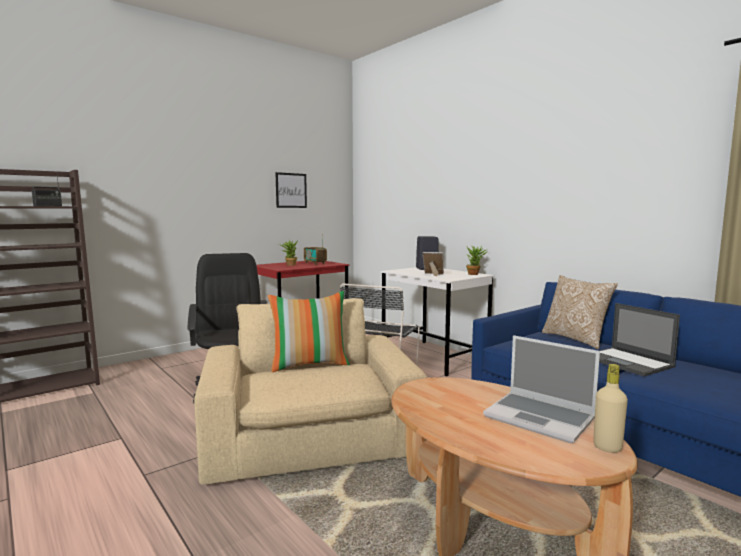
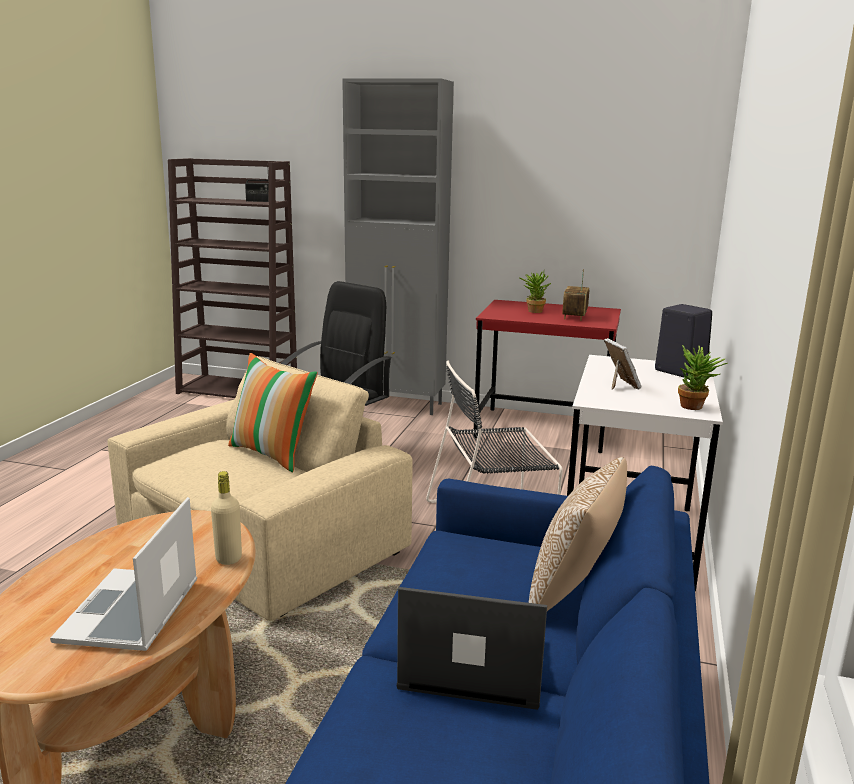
camera: 55 degrees right, 10 degrees up
(195, 354) = (397, 405): none -> grey cabinet
(291, 190) = (584, 185): picture -> none
(607, 447) = (53, 671): beige bottle -> beige bottle (228, 558)
(628, 362) = (471, 664): laptop -> laptop turned 75 degrees clockwise

